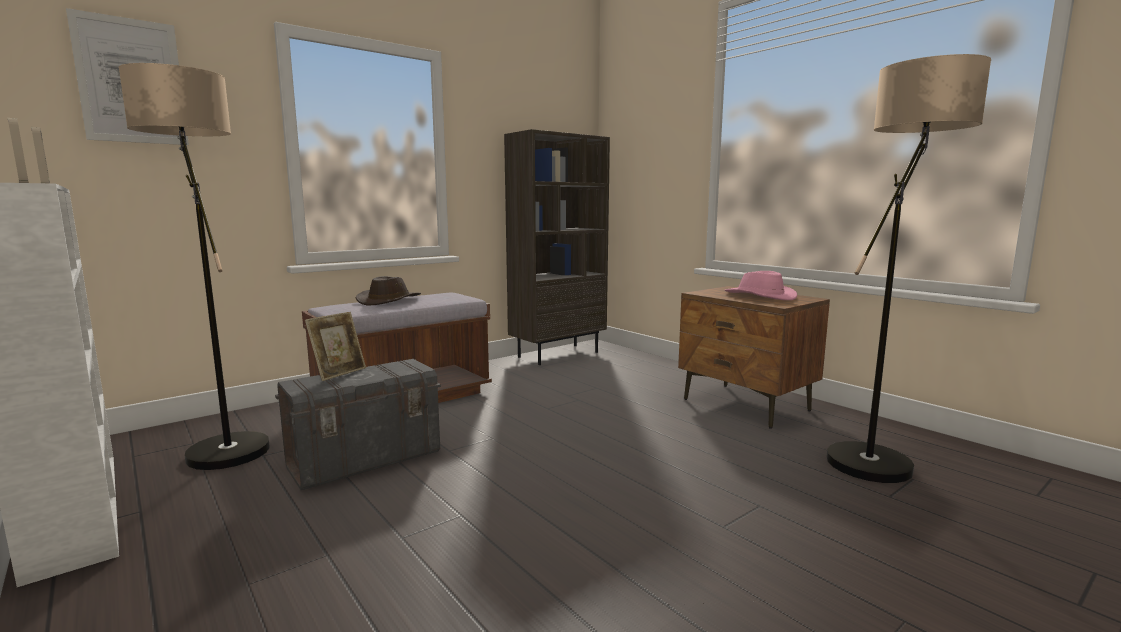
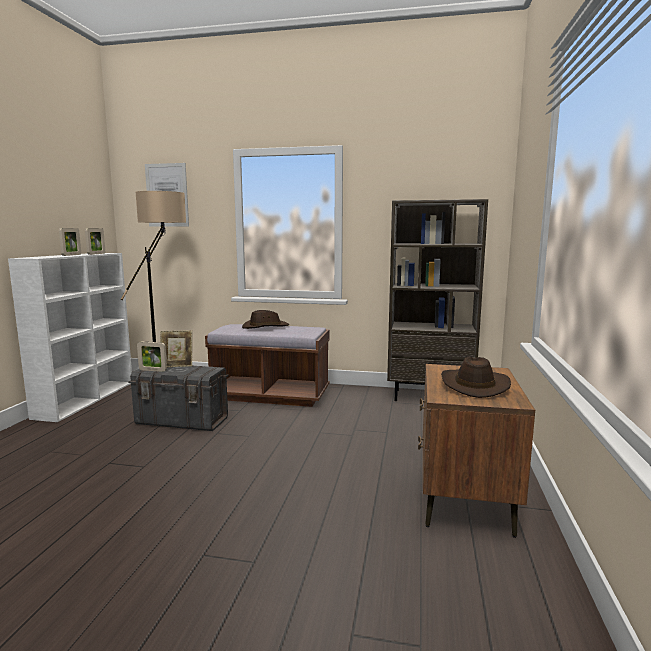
camera: 50 degrees right, 0 degrees up
(323, 386) = (153, 370): none -> picture frame
(759, 296) = (473, 385): pink hat -> brown hat
(879, 455) = (456, 609): floor lamp -> none

